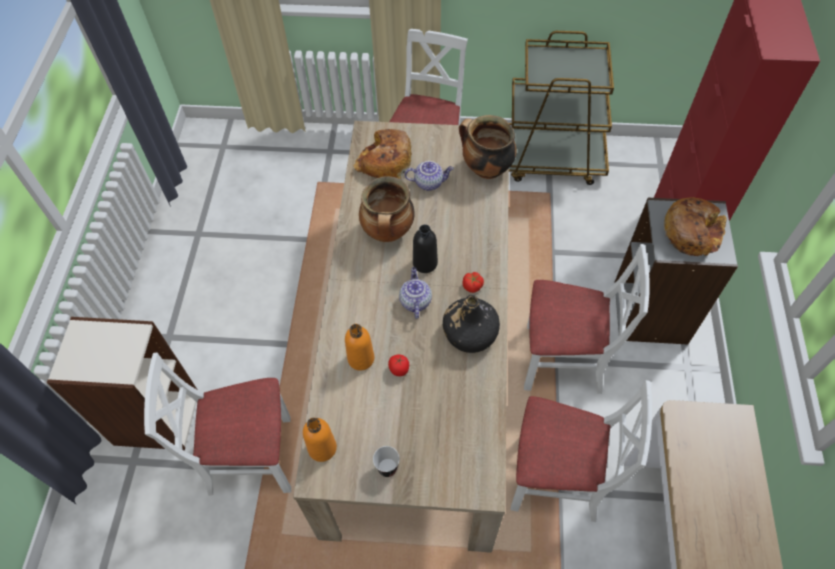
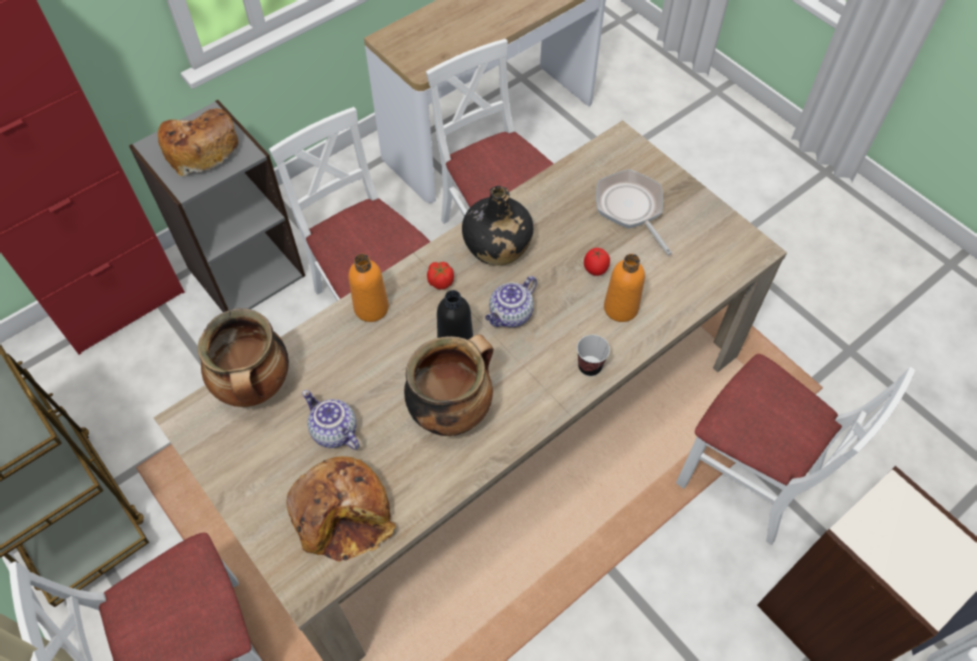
camera: 135 degrees left, 0 degrees up
(322, 448) = (729, 266): orange bottle -> orange bottle (371, 308)
(387, 468) = (685, 210): cup -> cup (589, 366)
(422, 435) = (631, 209): none -> frying pan

